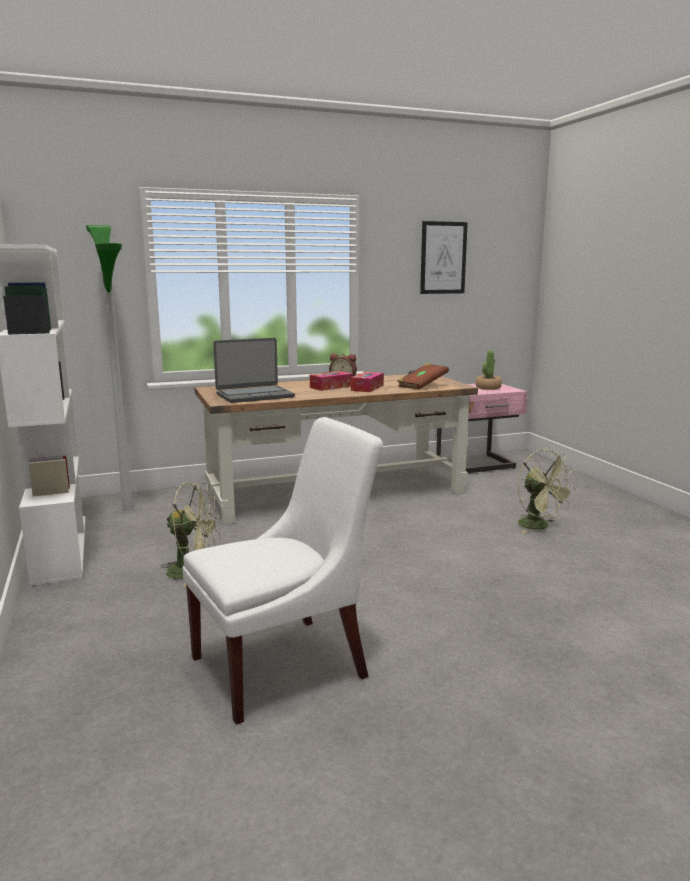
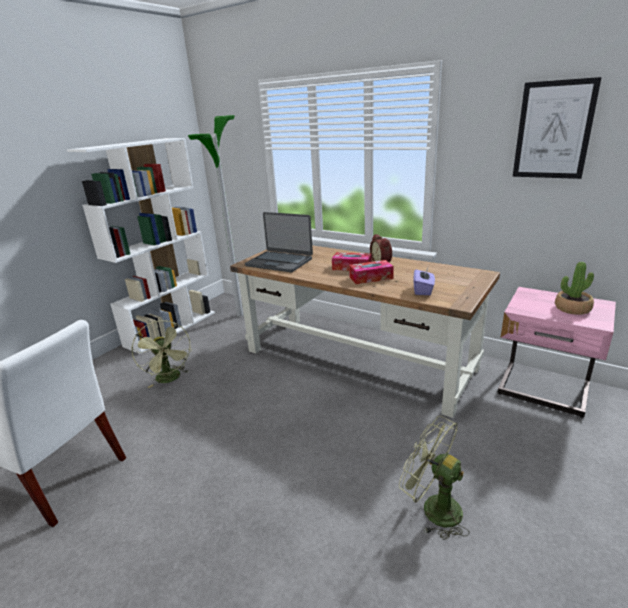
camera: 55 degrees right, 10 degrees up
(422, 386) = (423, 290): brown book -> purple tissue box
(539, 527) = (433, 508): green fan -> green fan turned 105 degrees clockwise

